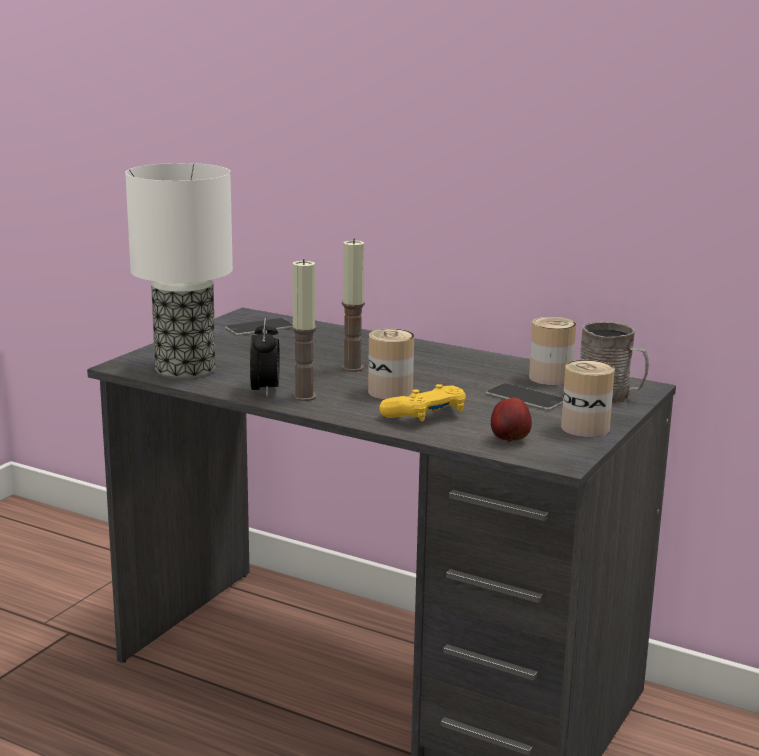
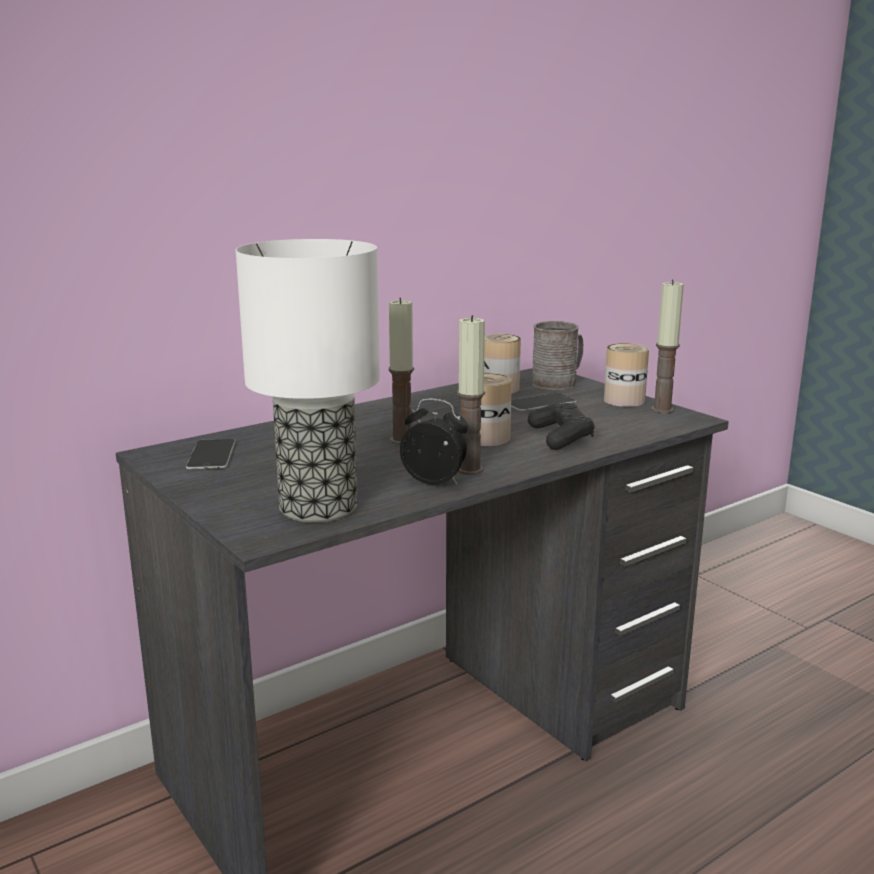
camera: 65 degrees left, 0 degrees up
(426, 415) = (561, 437): yellow game controller -> black game controller
(510, 440) = (638, 423): apple -> none
(575, 446) = (662, 410): none -> candle

